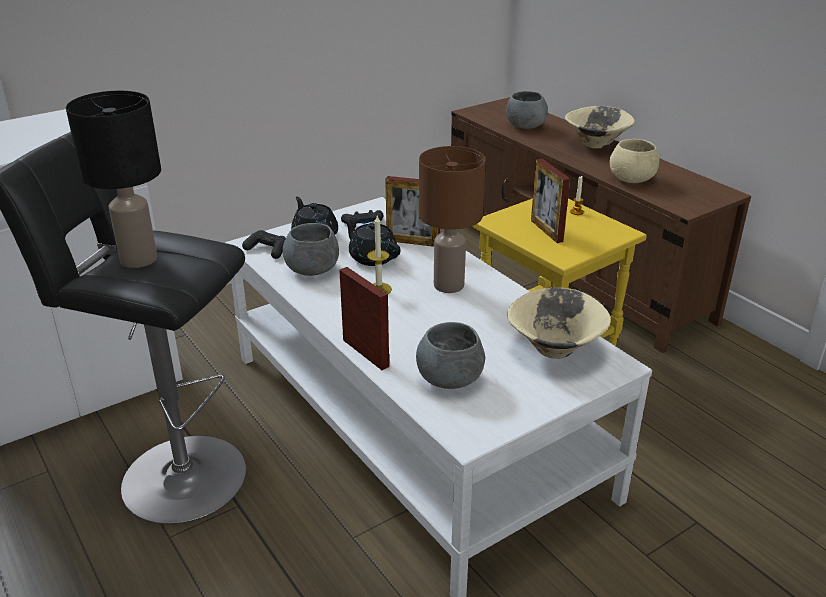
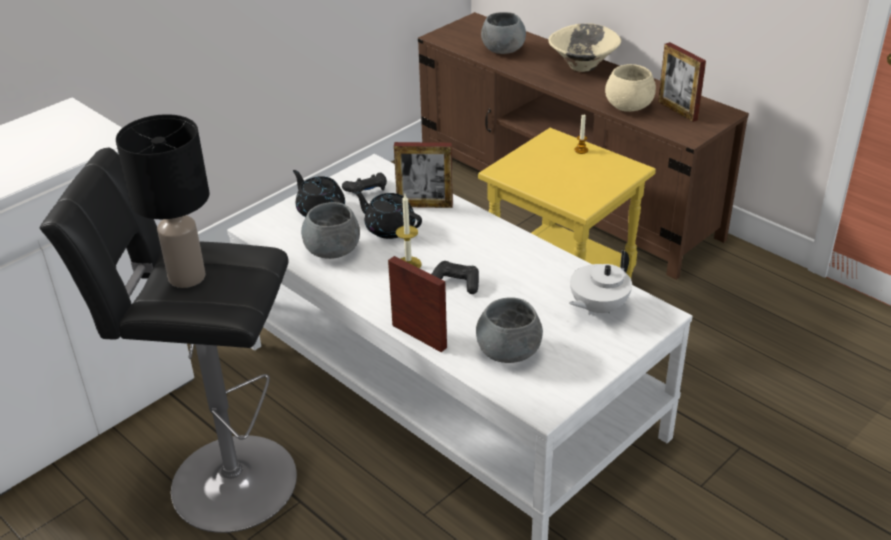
camera: 10 degrees left, 5 degrees up
(267, 250) = (276, 233): black game controller -> black game controller (455, 283)
(448, 286) = (476, 251): brown table lamp -> none
(546, 231) = (557, 176): picture frame -> picture frame (677, 110)
(554, 350) = (597, 307): beige bowl -> white teapot

